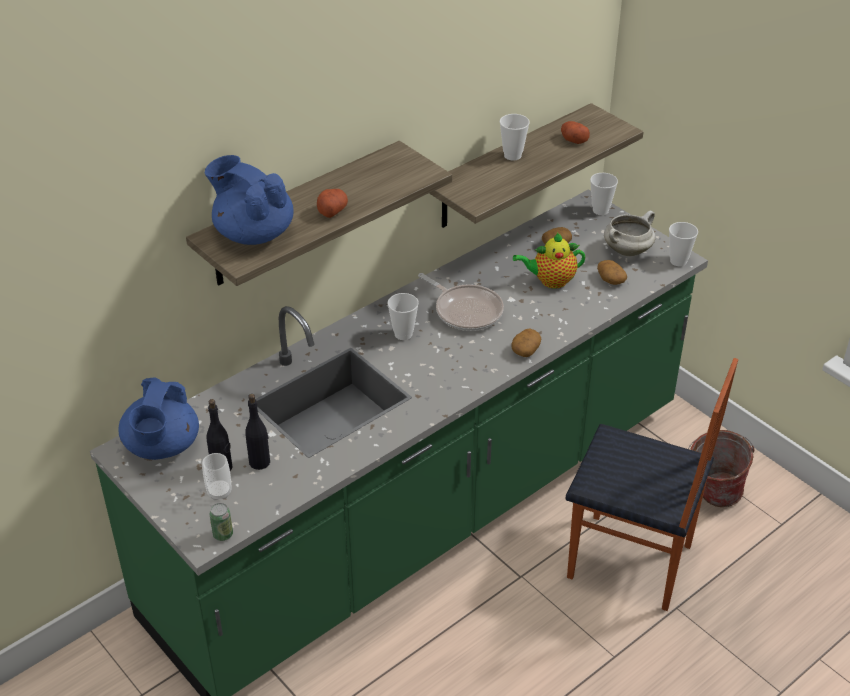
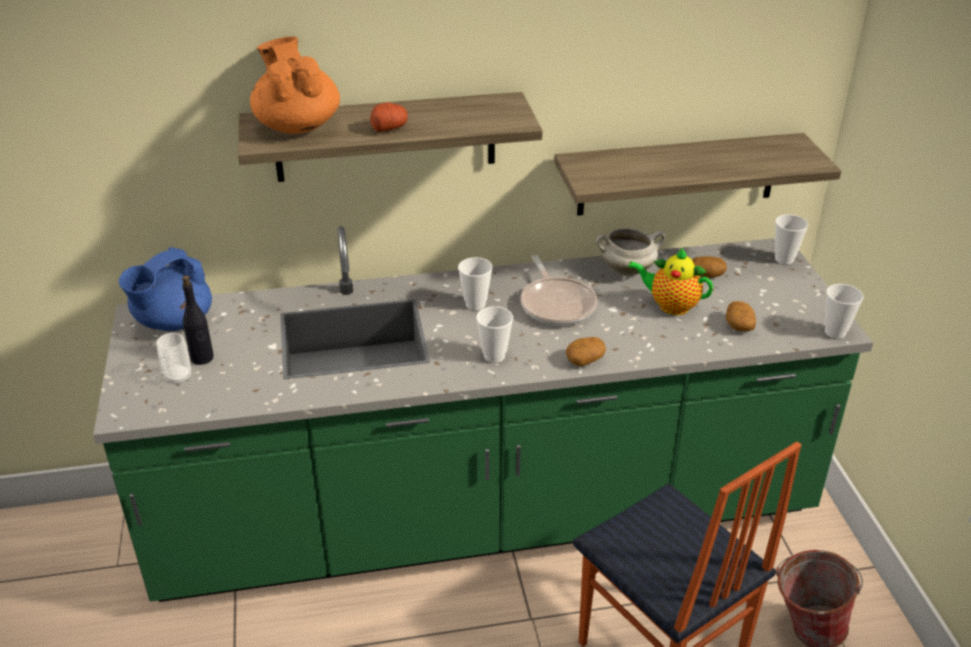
camera: 30 degrees right, 5 degrees down
(223, 534) = (143, 415): can -> none
(253, 233) = (297, 126): blue teapot -> orange teapot
(260, 462) = (238, 366): black bottle -> none
(512, 155) = (669, 155): cup -> cup (494, 356)
(573, 140) = (750, 158): potato -> none
(627, 250) = (783, 304): white cooking pot -> white cooking pot (627, 269)

